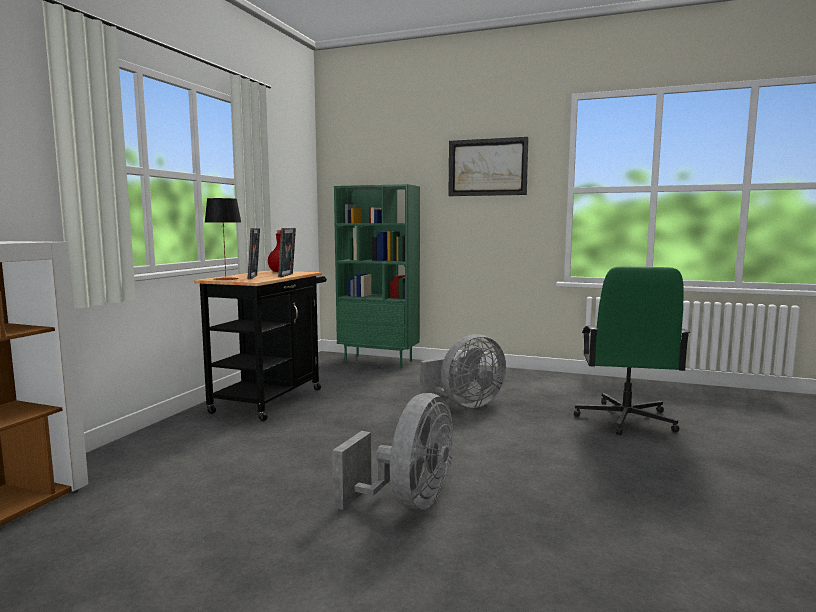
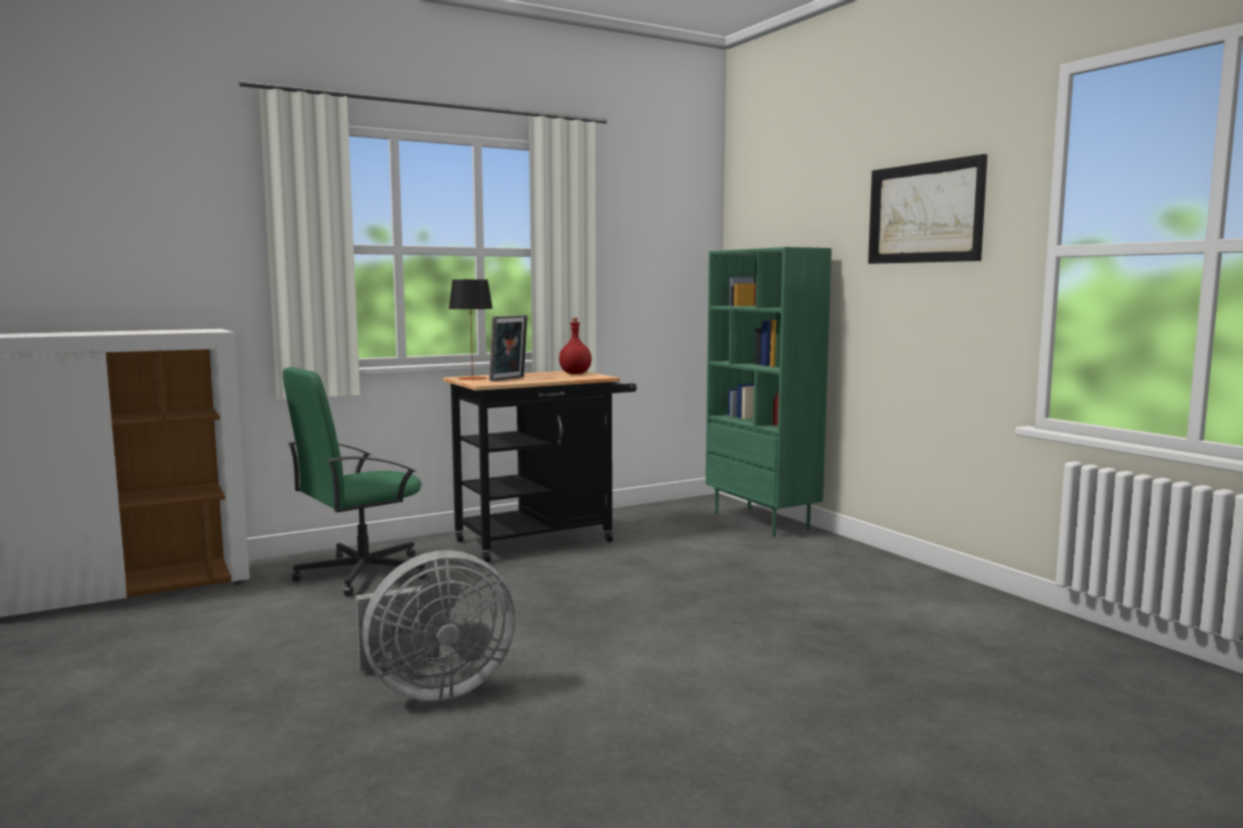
camera: 40 degrees right, 0 degrees up
(288, 275) = (554, 379): picture frame -> none
(465, 404) = (747, 605): grey fan -> none
(625, 419) = (954, 699): green office chair -> green office chair (361, 573)

